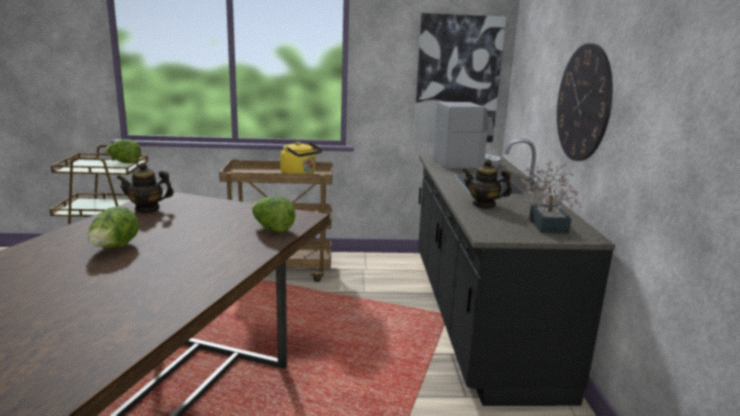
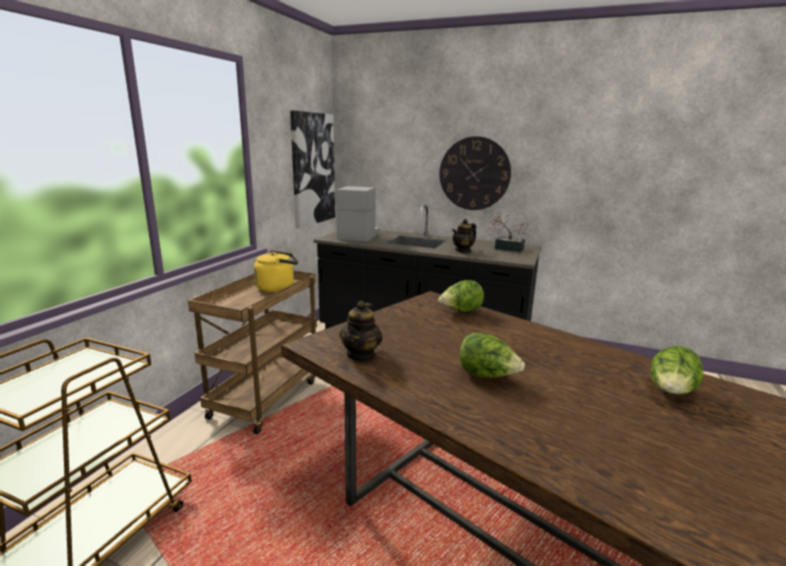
camera: 65 degrees left, 0 degrees up
(124, 163) = (73, 363): lettuce -> lettuce (671, 393)

